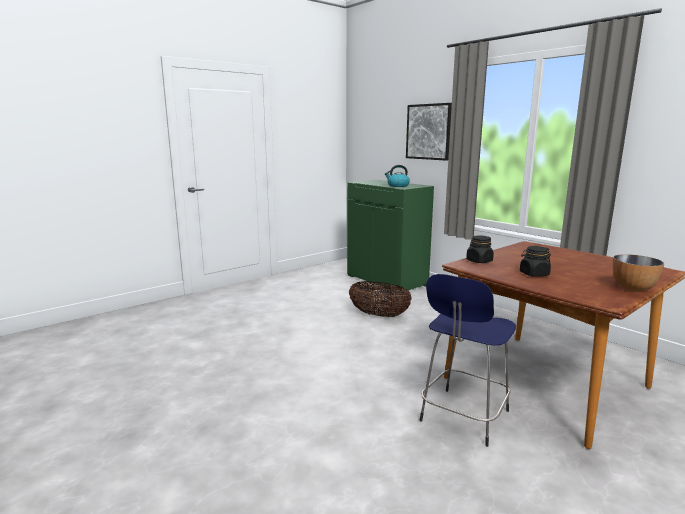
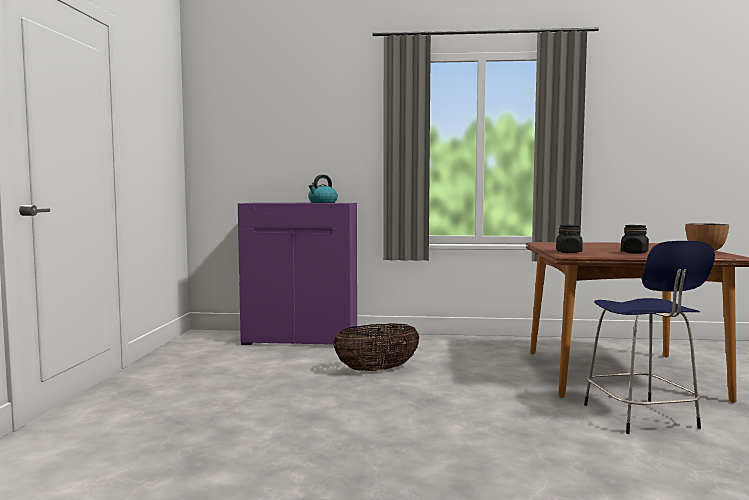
camera: 45 degrees left, 10 degrees down
(387, 280) = (302, 339): green cabinet -> purple cabinet
(429, 132) = (341, 136): picture -> none

